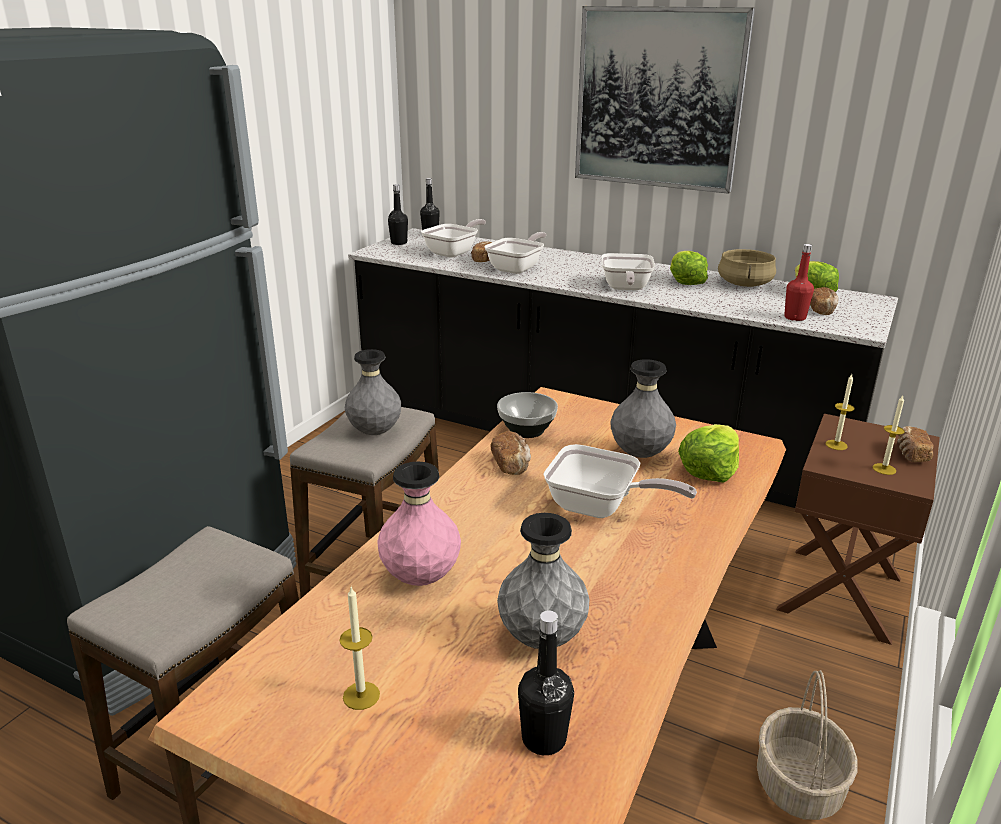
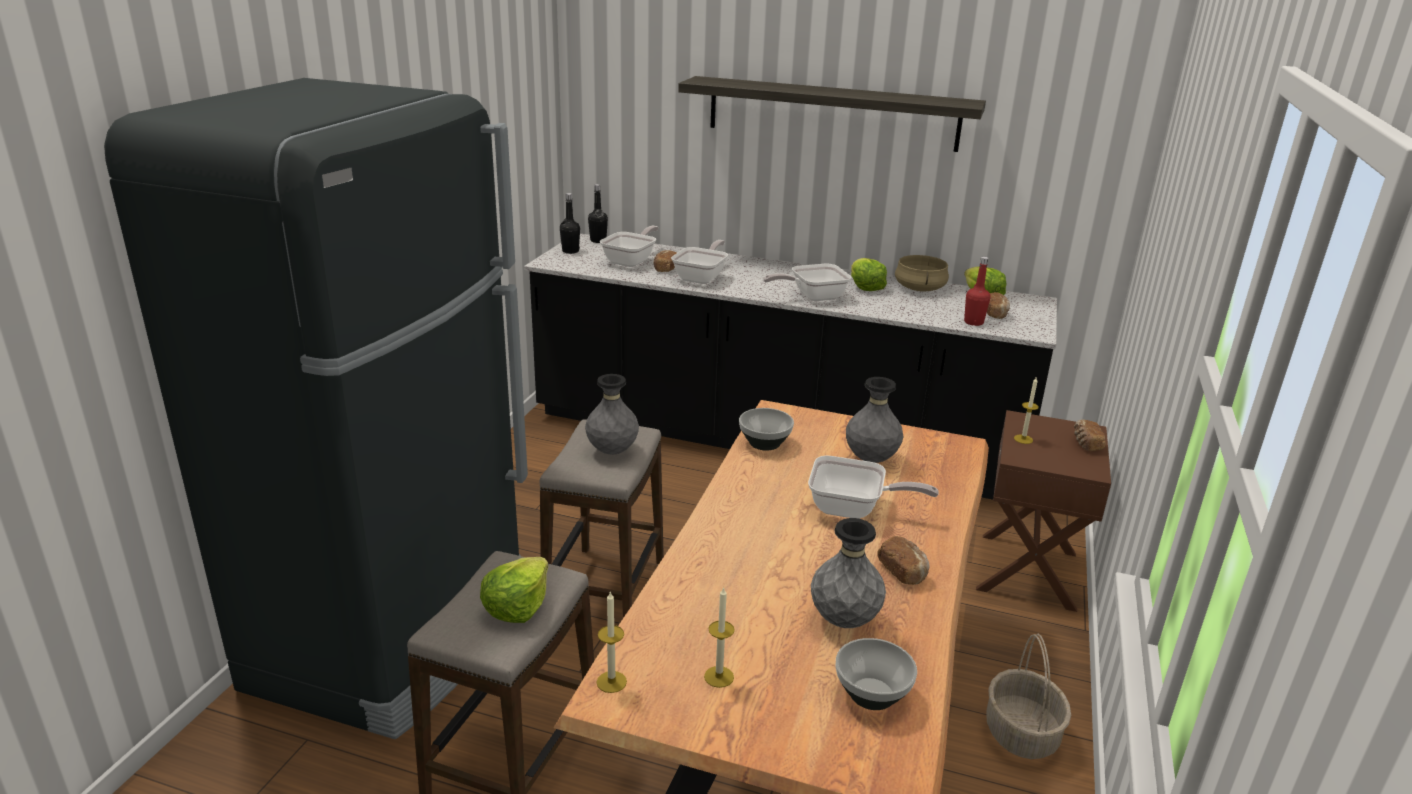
camera: 10 degrees left, 0 degrees up
(420, 578) = (726, 580): pink vase -> none
(511, 464) = (763, 476): bread -> bread (903, 571)
(544, 739) = (873, 694): black bottle -> bowl
(625, 288) = (812, 297): frying pan -> frying pan turned 75 degrees clockwise
(658, 99) = (832, 113): picture -> shelf
(709, 470) = (933, 470): lettuce -> lettuce (517, 606)
(884, 469) = (1067, 459): candle -> candle (611, 682)

